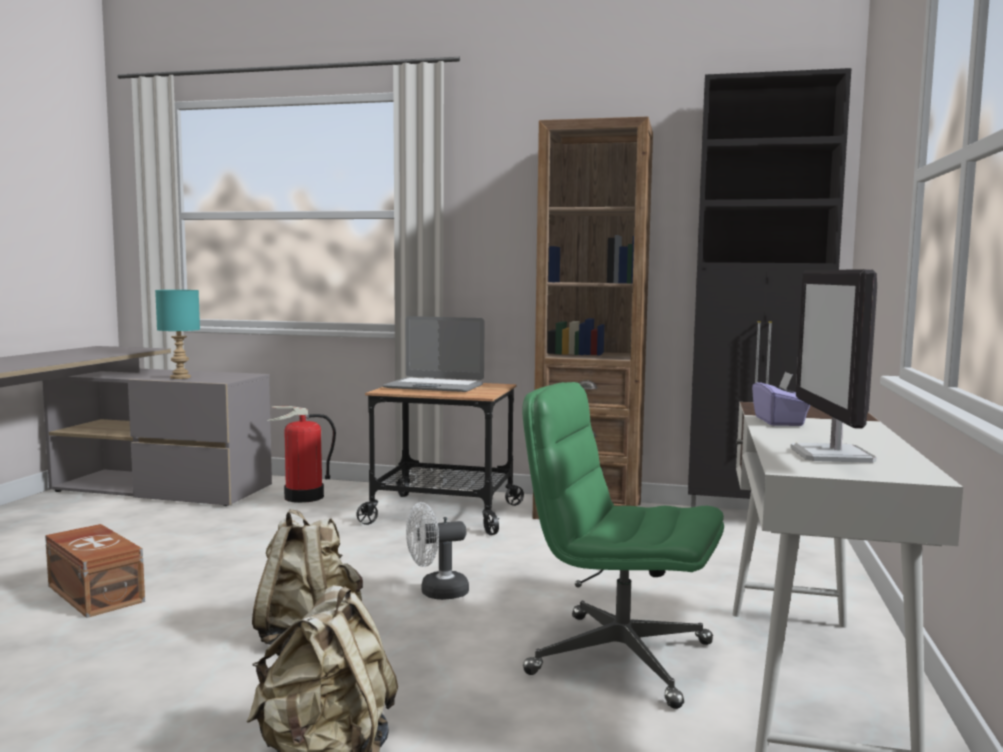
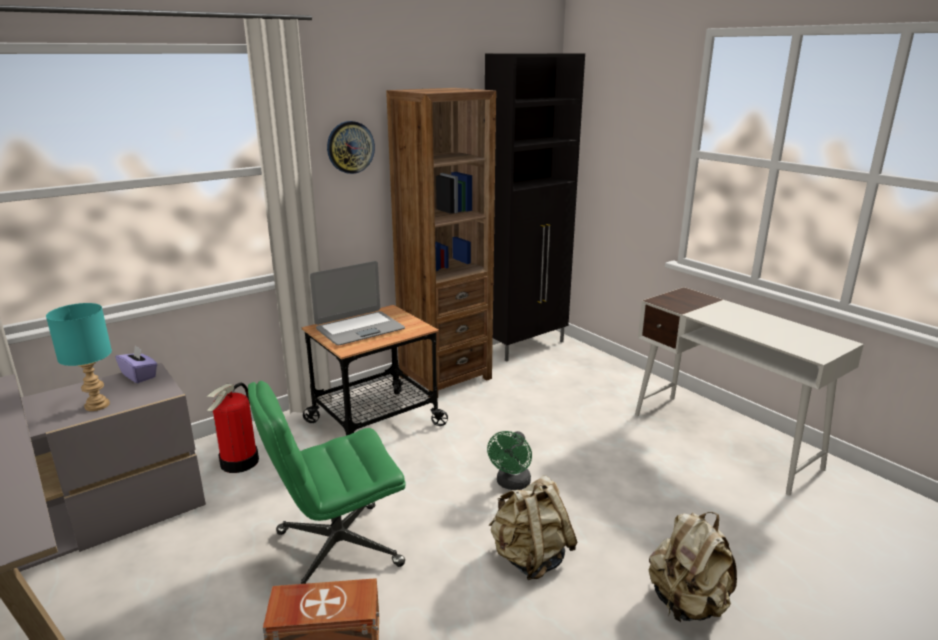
camera: 50 degrees left, 15 degrees up
(436, 592) = (511, 484): white fan -> green fan
(506, 198) = (350, 147): none -> wall clock
(618, 658) = (653, 468): green office chair -> green office chair (337, 549)
(779, 422) = (709, 316): purple tissue box -> purple tissue box (139, 376)
(832, 455) = (795, 339): monitor -> none

